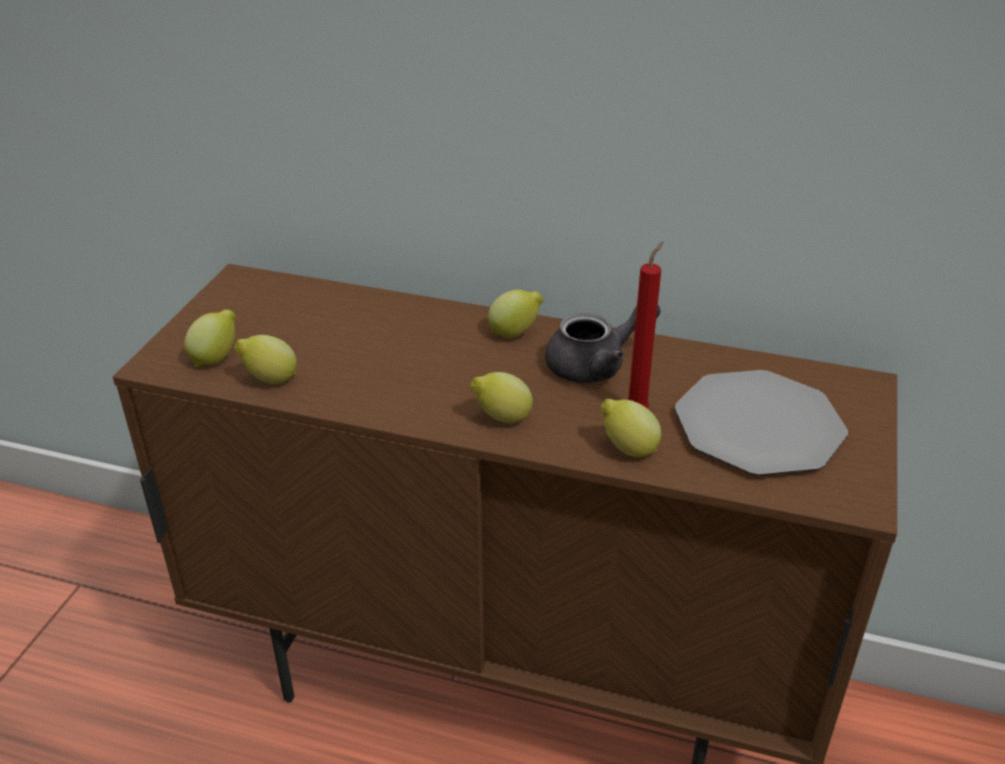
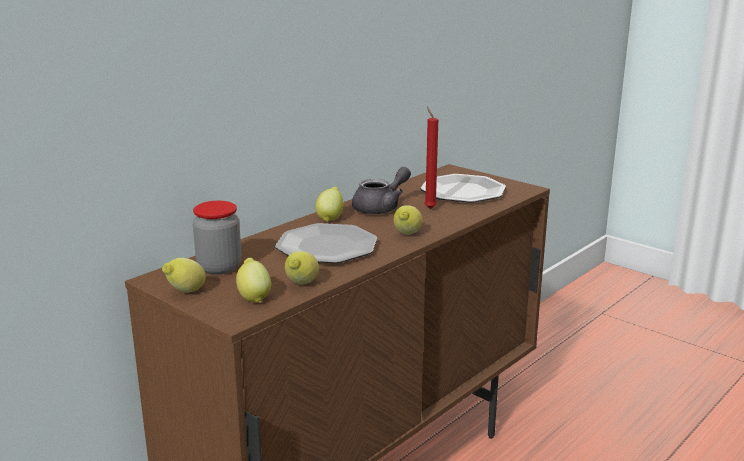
camera: 65 degrees left, 15 degrees down
(292, 306) = (219, 267): none -> jar
(407, 361) = (327, 246): none -> plate
(597, 364) = (381, 208): grey teapot -> grey teapot turned 45 degrees clockwise
(627, 449) = (457, 216): lemon -> lemon (185, 292)

